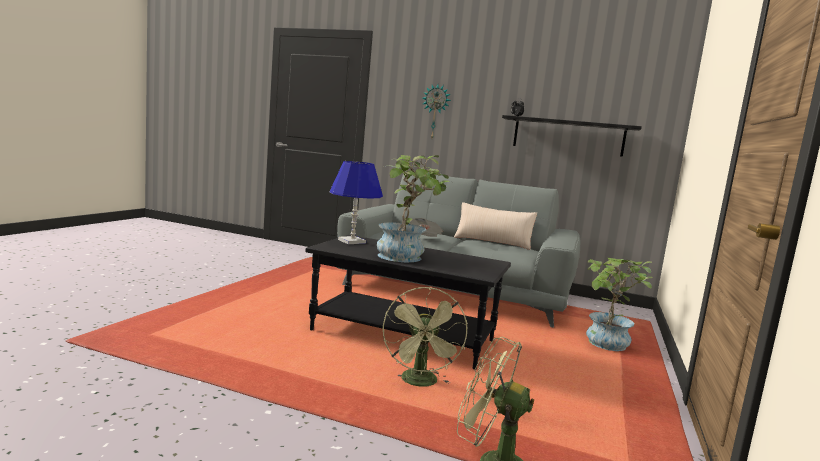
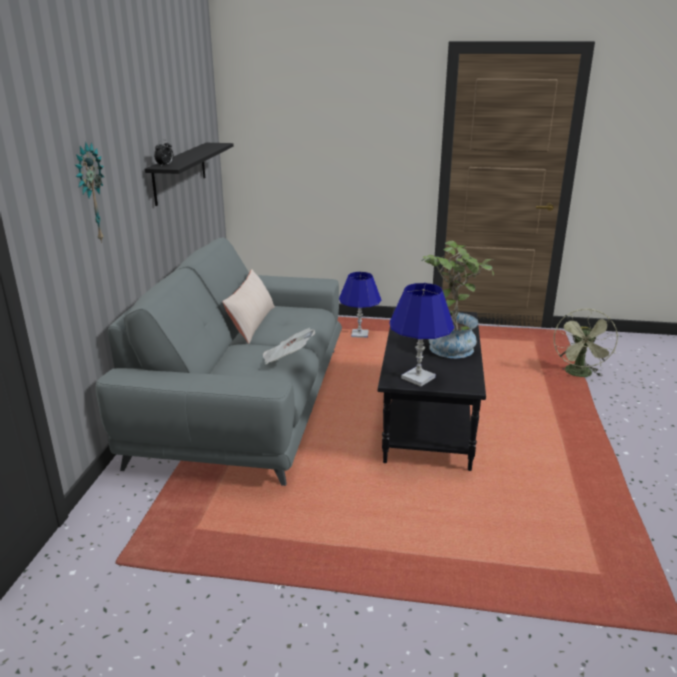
camera: 100 degrees left, 15 degrees up
(420, 383) = (513, 401): green fan -> none
(605, 347) = (359, 334): potted plant -> blue table lamp

